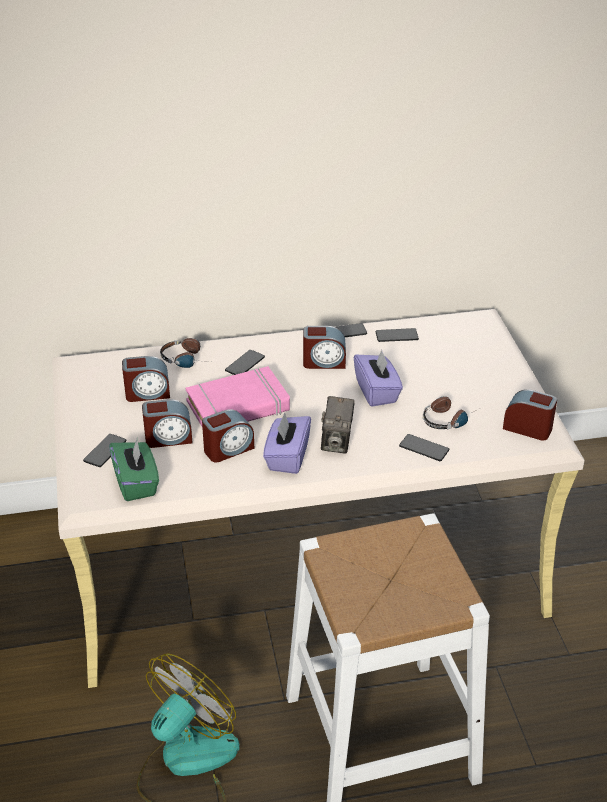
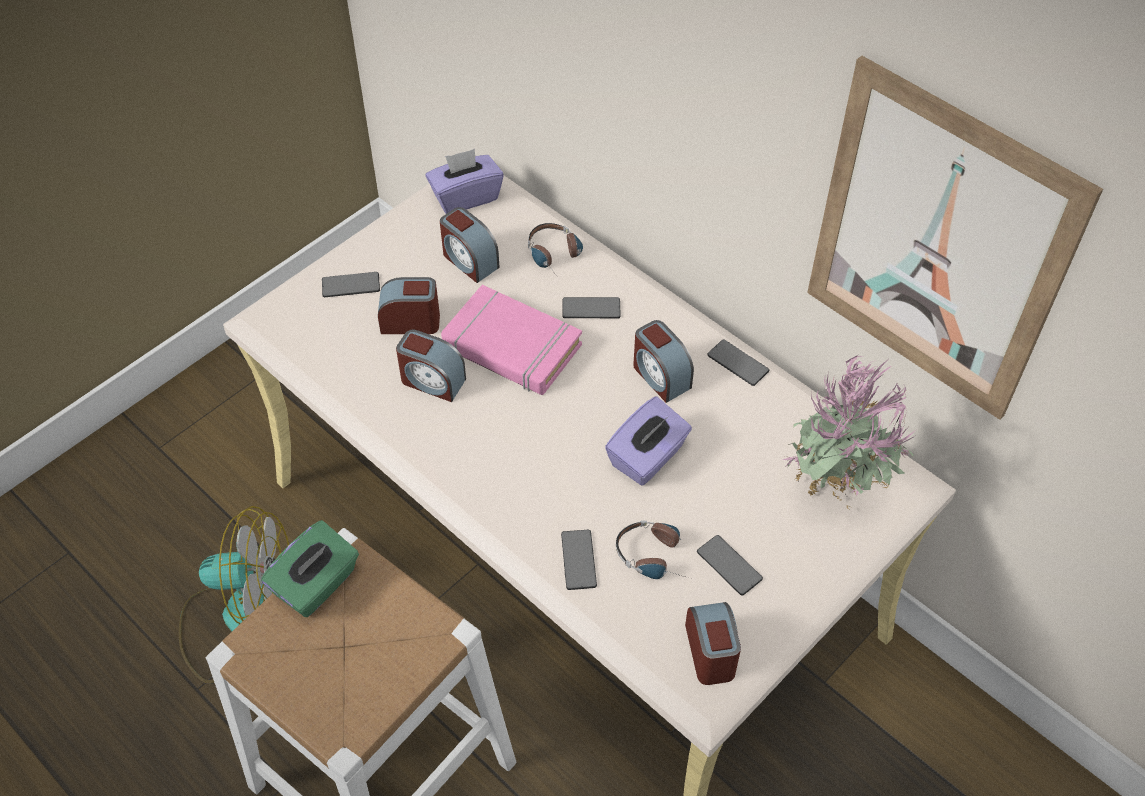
camera: 55 degrees right, 15 degrees up
(136, 483) = (321, 339): green tissue box -> green tissue box (316, 584)
(168, 438) = (410, 321): alarm clock -> alarm clock turned 135 degrees clockwise
(287, 457) = (459, 439): purple tissue box -> purple tissue box (465, 197)
(337, 442) = (522, 470): camera -> none
(396, 336) = (779, 417): phone -> phone (729, 566)
(444, 157) = (937, 245): none -> picture
(467, 343) = (835, 497): none -> potted plant

